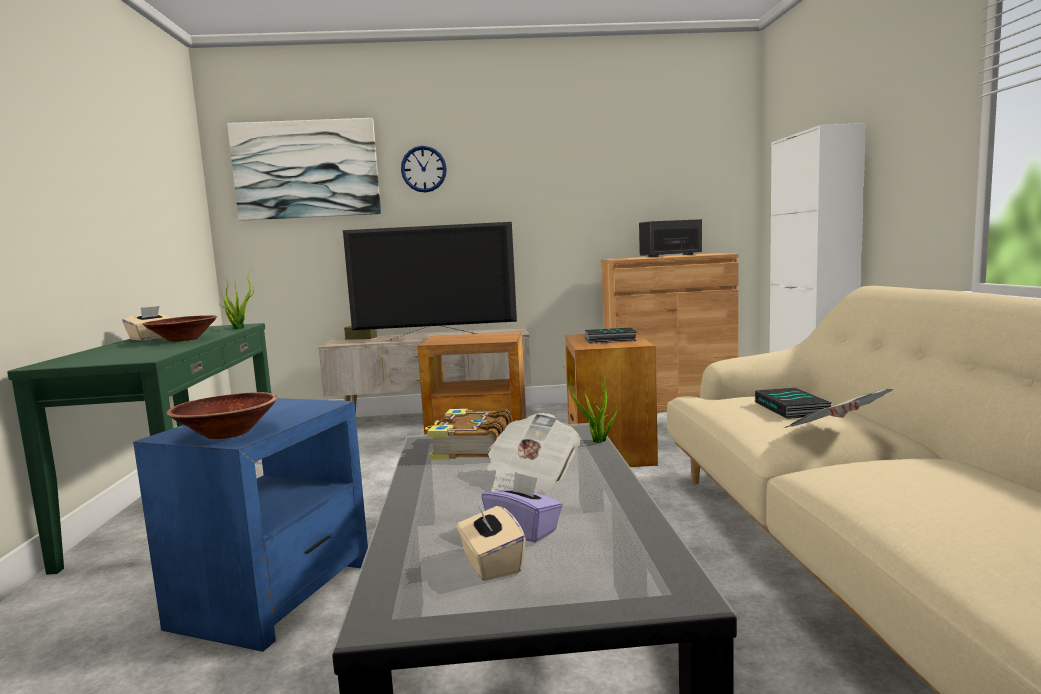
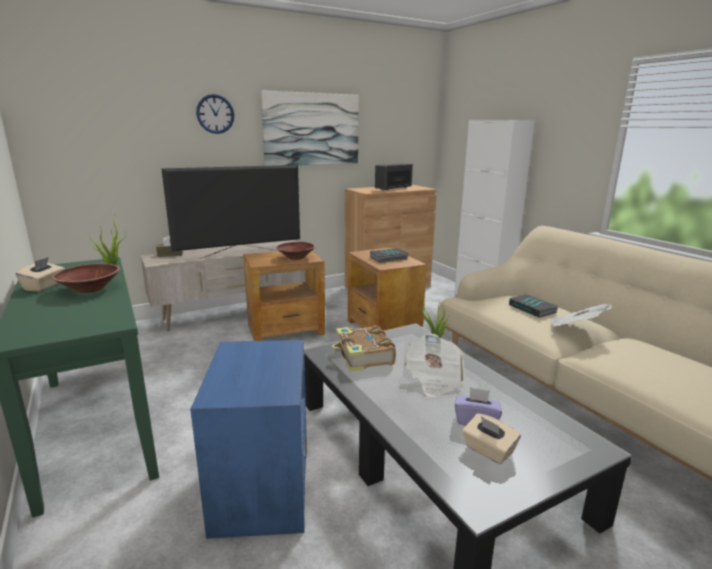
camera: 25 degrees left, 10 degrees up
(227, 433) = (262, 389): brown bowl -> brown bowl (296, 258)
(306, 169) = (109, 107): picture -> picture (311, 129)

